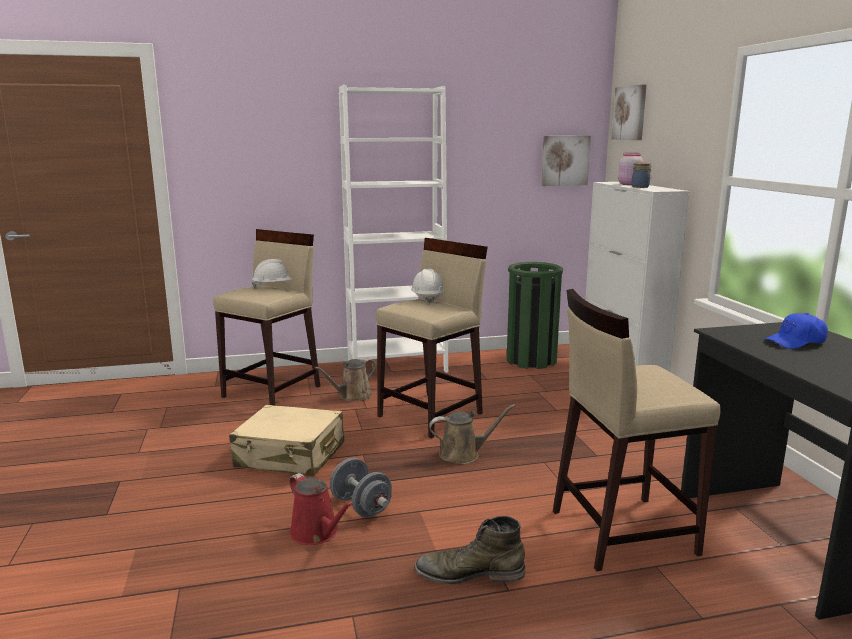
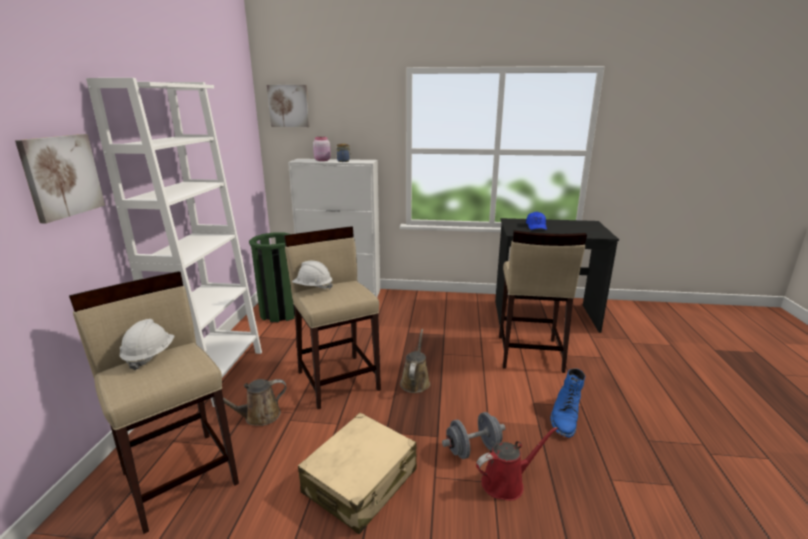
camera: 70 degrees left, 5 degrees up
(352, 396) = (258, 416): brown watering can -> brown watering can turned 90 degrees clockwise
(469, 573) = (565, 416): green boot -> blue boot
(564, 160) = (245, 147): picture -> picture (61, 176)

